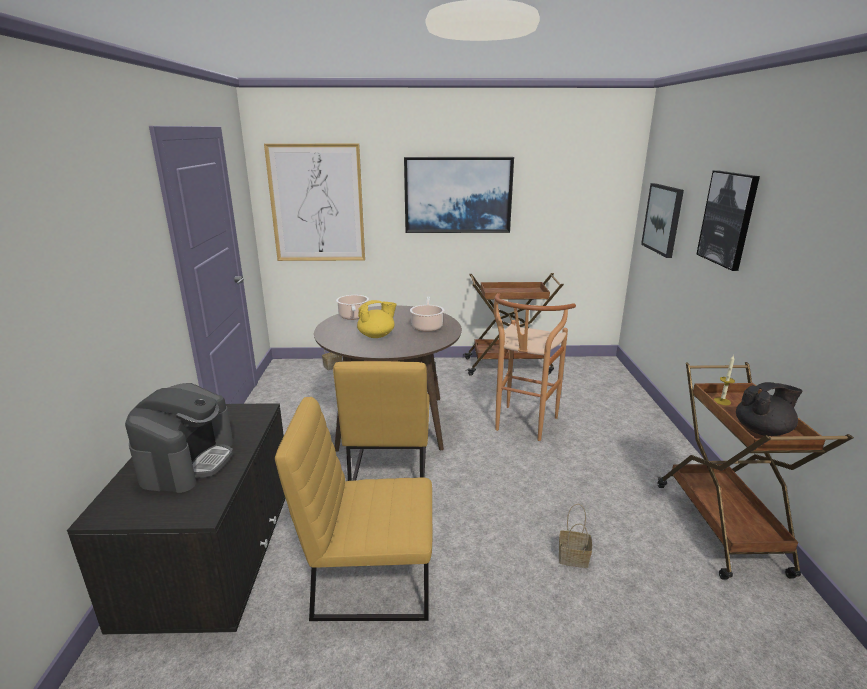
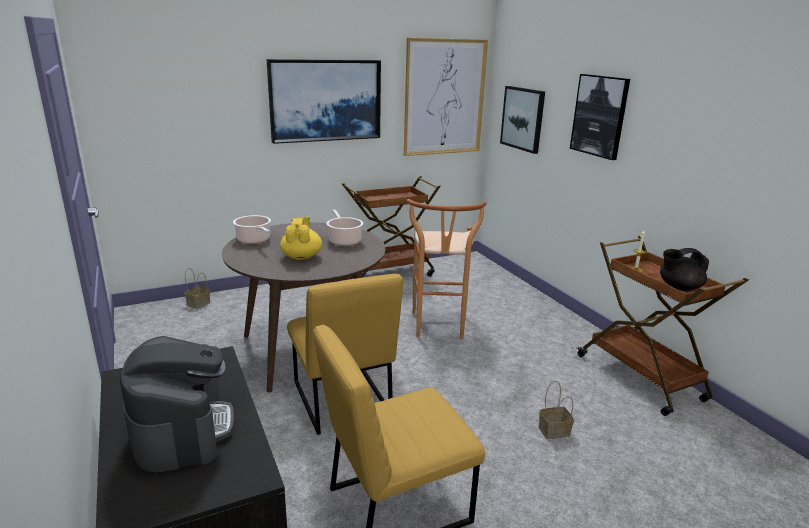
camera: 25 degrees left, 0 degrees up
(317, 204) = (165, 114): picture -> picture (444, 97)
(377, 336) = (301, 256): yellow teapot -> yellow teapot turned 45 degrees counterclockwise
(762, 430) = (679, 287): black teapot -> black teapot turned 150 degrees counterclockwise

